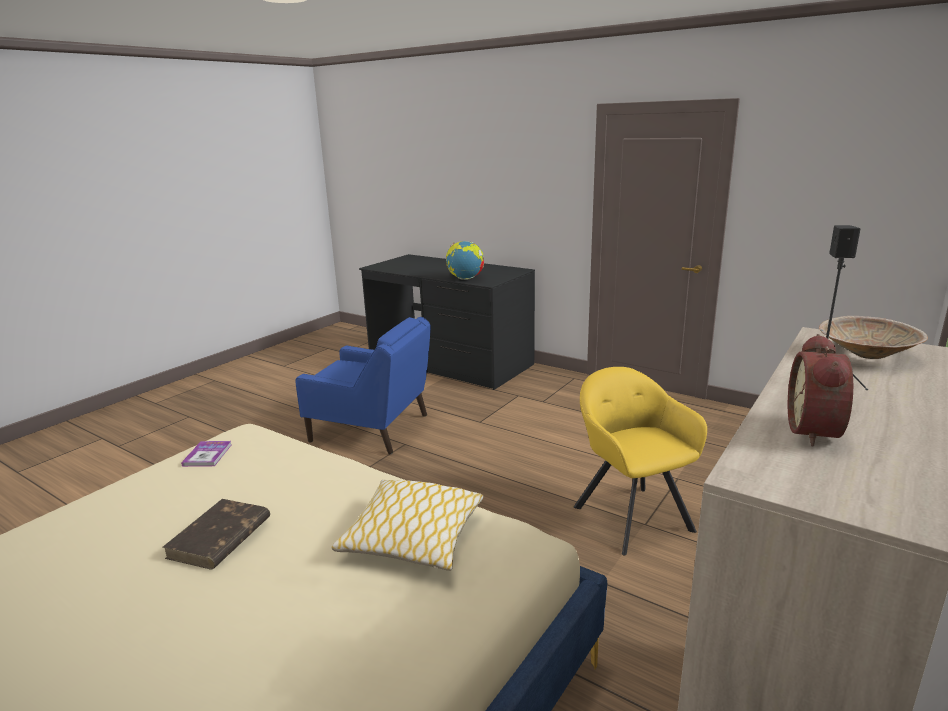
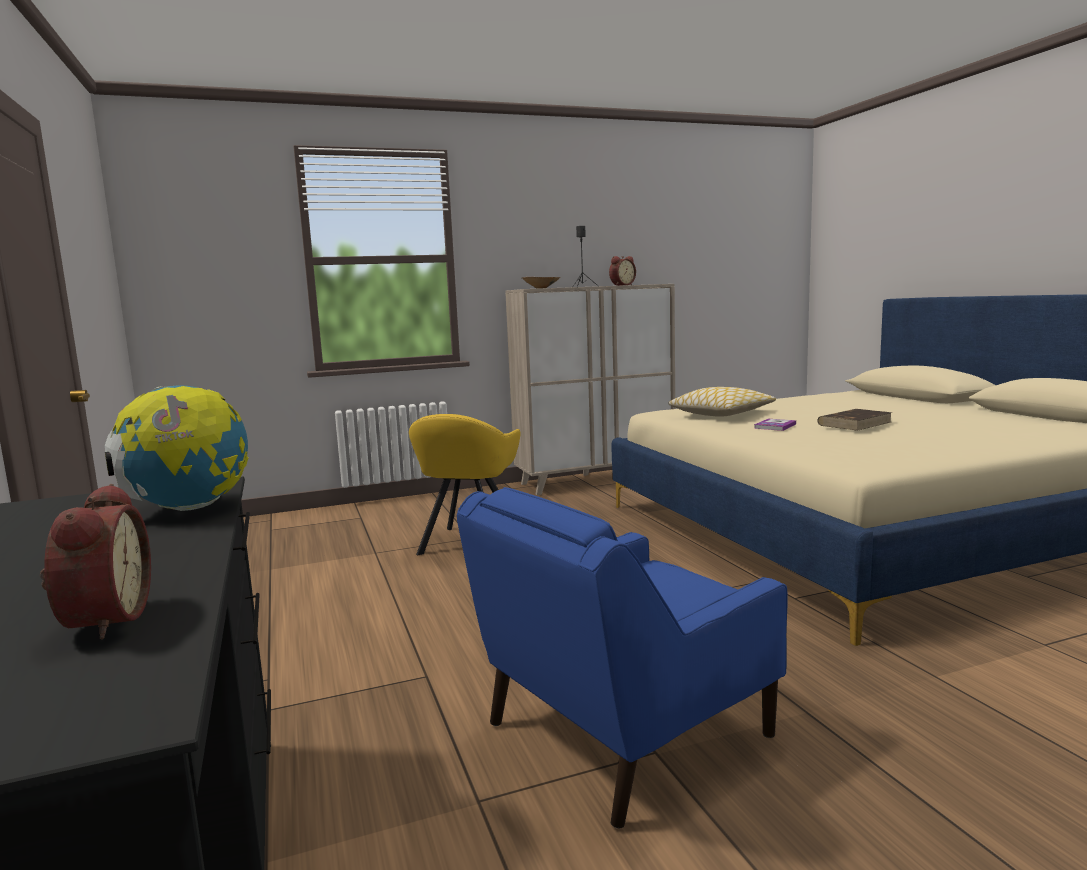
camera: 145 degrees left, 10 degrees down
(207, 455) = (895, 455): book -> book (775, 426)
(372, 429) = (623, 732): blue armchair -> blue armchair turned 90 degrees counterclockwise
(407, 268) = (102, 621): none -> alarm clock

